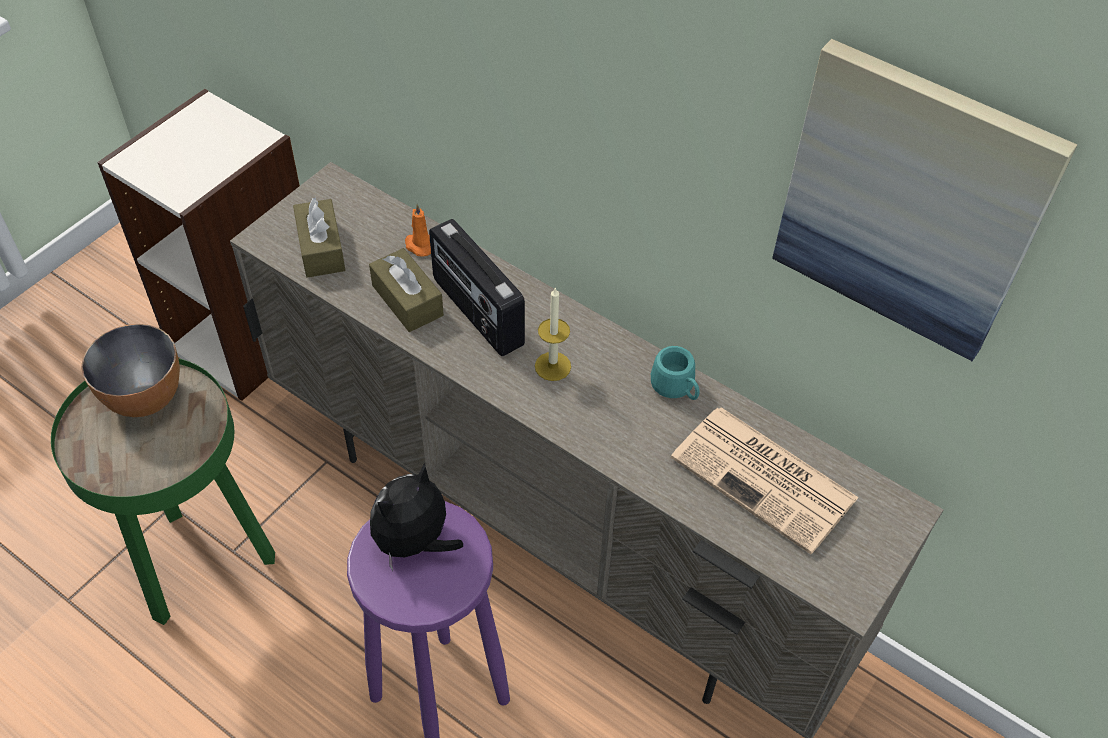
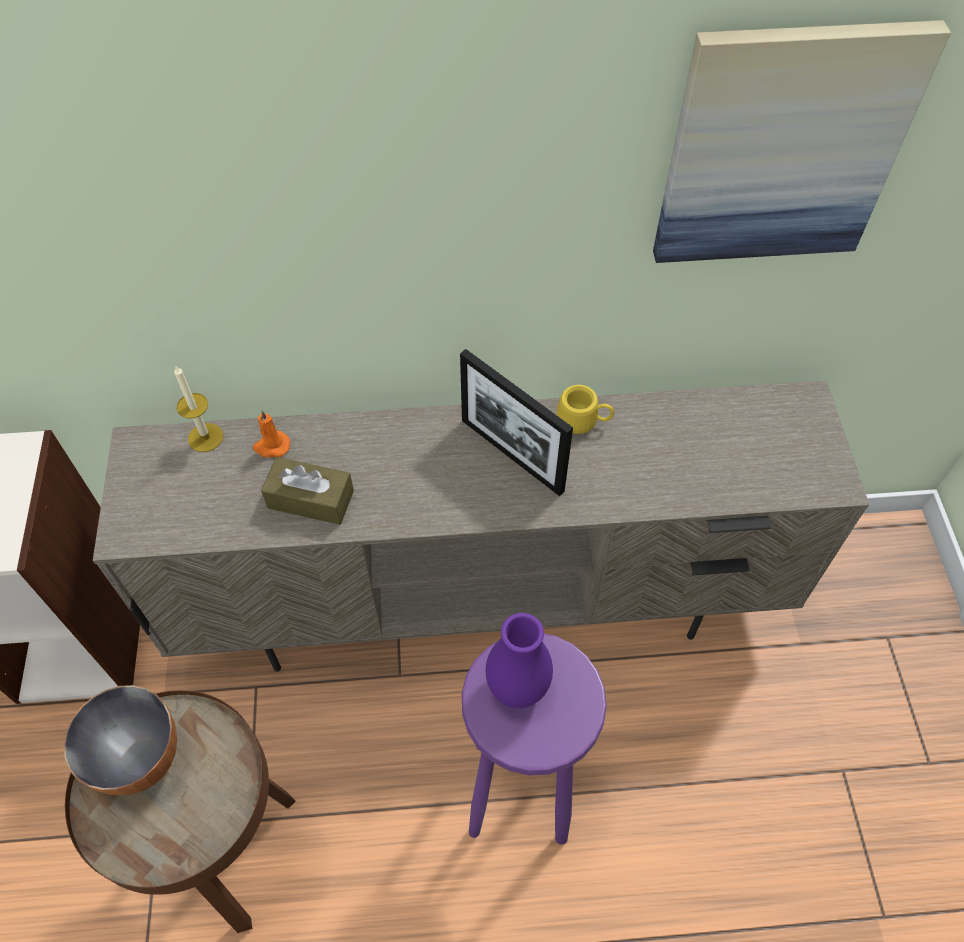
camera: 40 degrees left, 5 degrees up
(201, 564) = (233, 853): green side table -> brown side table
(321, 249) = (188, 508): brown tissue box -> none
(415, 542) = (517, 688): plush toy -> purple vase
(476, 313) = (377, 469): radio -> none
(553, 366) = (480, 469): candle -> candle (205, 437)
(589, 373) = (512, 455): none -> picture frame
(676, 389) = (583, 421): turquoise mug -> yellow mug
(766, 479) = (707, 442): newspaper -> none

